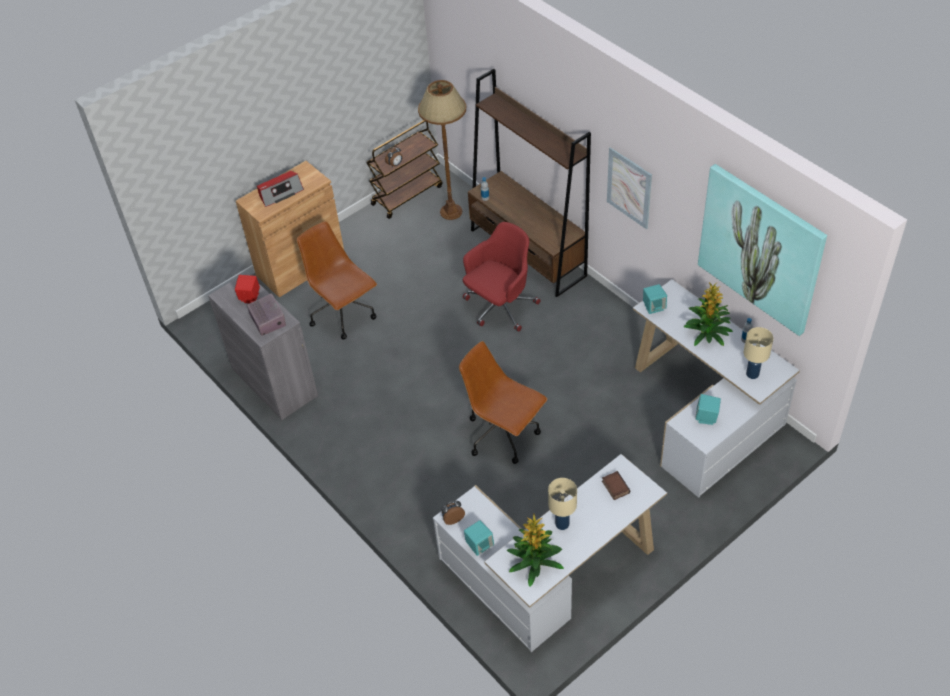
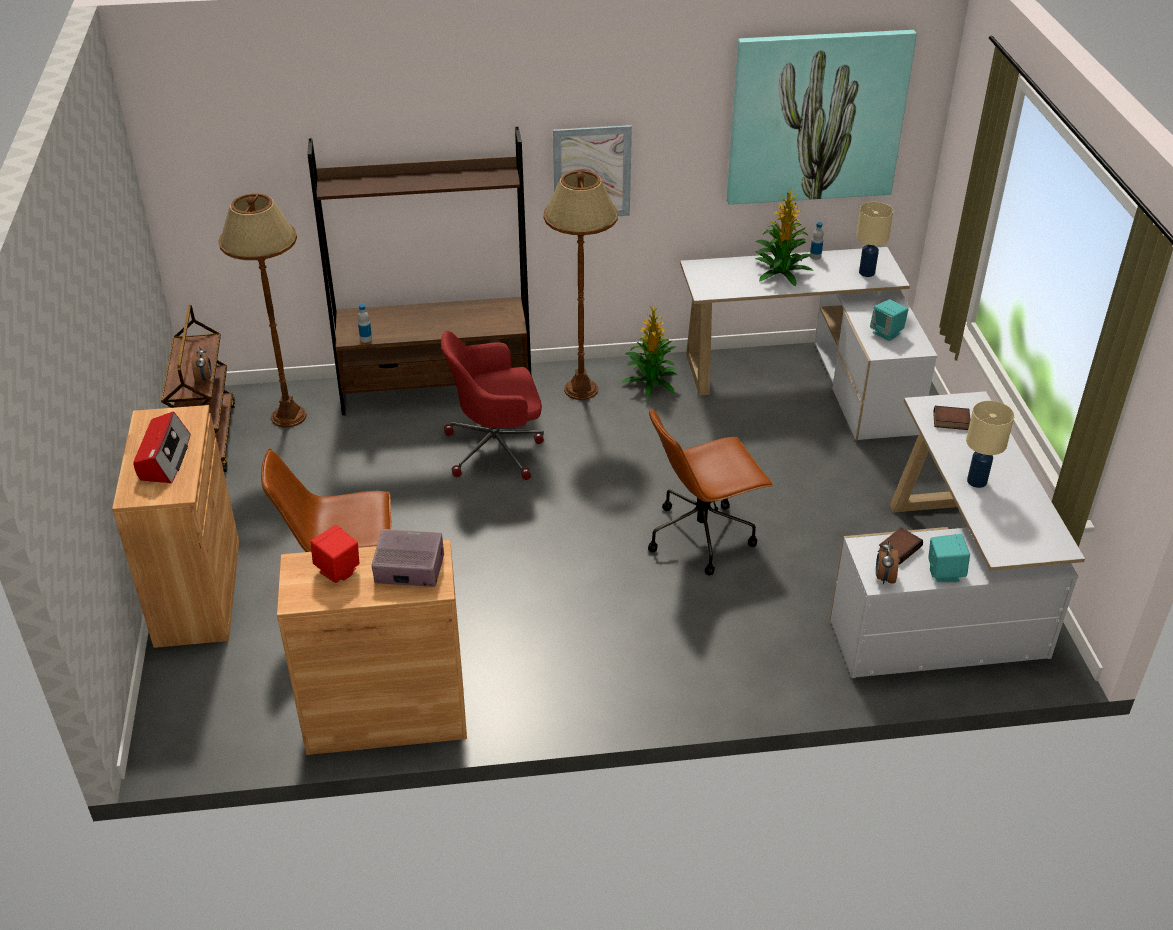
camera: 60 degrees left, 10 degrees down
(274, 382) = (386, 716): grey cabinet -> brown cabinet
(484, 515) = (899, 548): none -> book
(500, 307) = (496, 449): red office chair -> red office chair turned 90 degrees counterclockwise
(534, 562) = (1019, 526): potted plant -> potted plant (650, 382)
(587, 312) = (581, 390): none -> brown floor lamp
(654, 307) = (709, 287): turquoise speaker -> none

